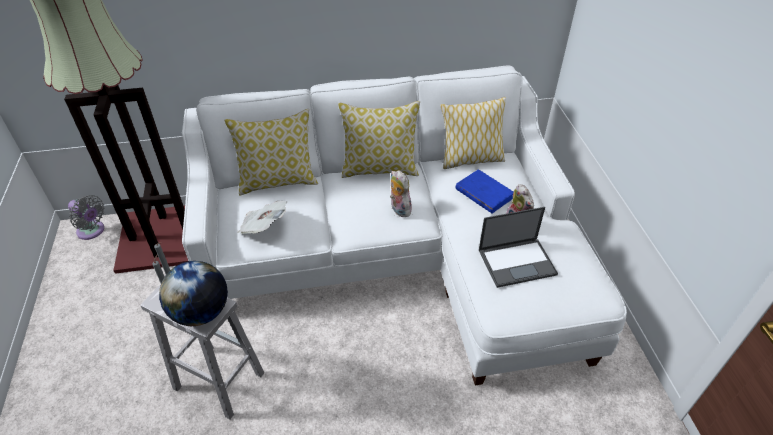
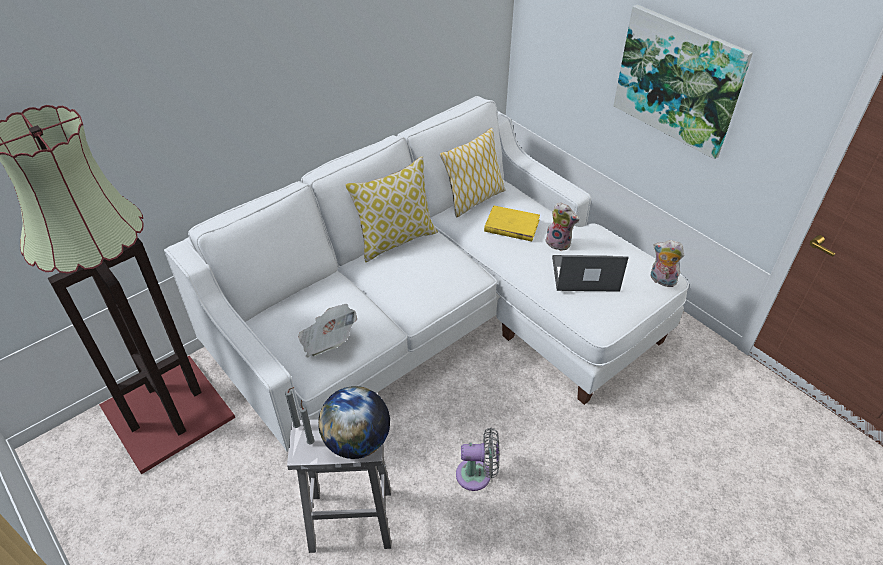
camera: 30 degrees left, 0 degrees up
(92, 231) = (71, 443): grey fan -> grey fan (477, 475)
(278, 181) = (302, 291): pillow -> none
(398, 209) = (445, 271): plush toy -> plush toy (661, 280)
(483, 193) = (511, 226): blue book -> yellow book
(517, 262) = (584, 274): laptop -> laptop turned 135 degrees counterclockwise
(687, 97) = (678, 80): none -> picture

